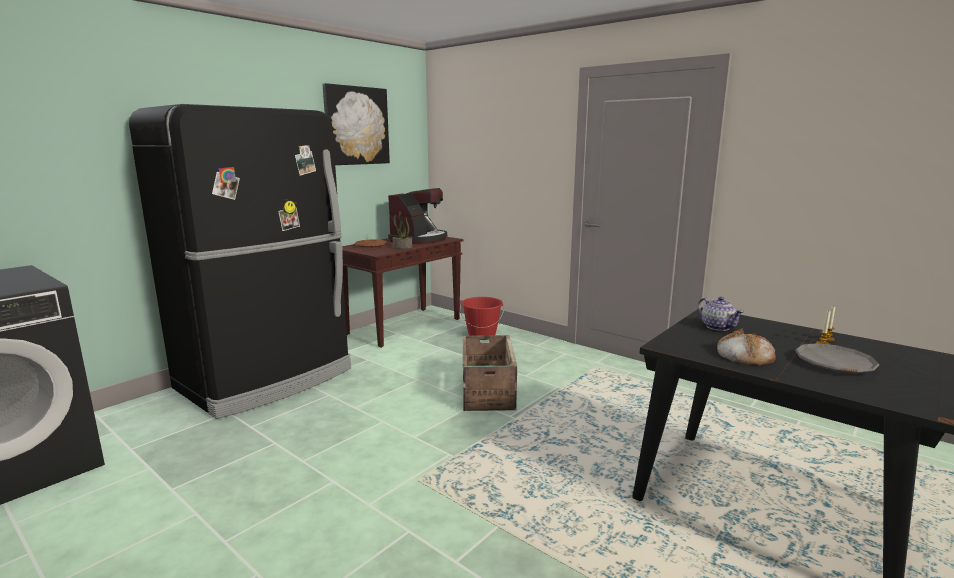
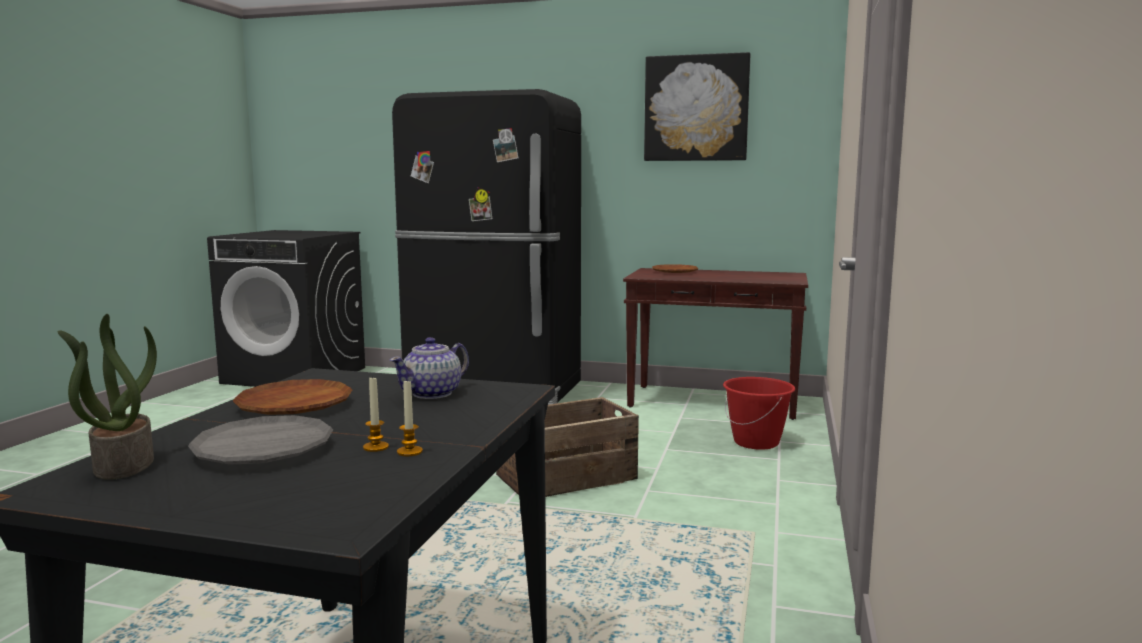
camera: 65 degrees right, 5 degrees down
(402, 247) = (690, 277): potted plant -> potted plant (122, 464)
(419, 239) = (755, 276): coffee machine -> none
(744, 354) = (294, 405): bread -> brown plate

